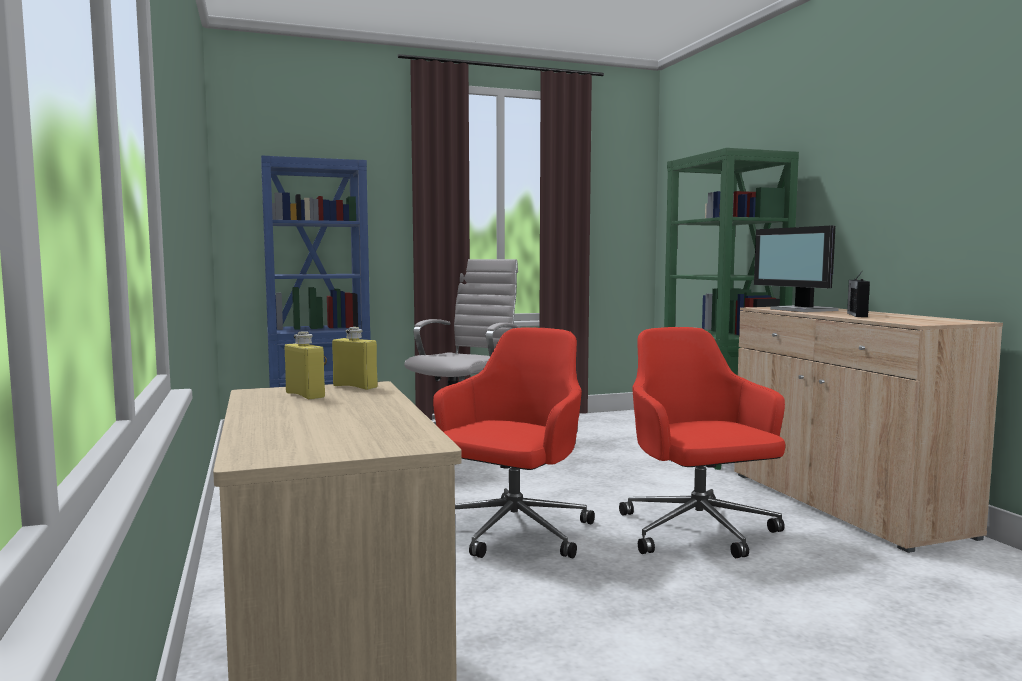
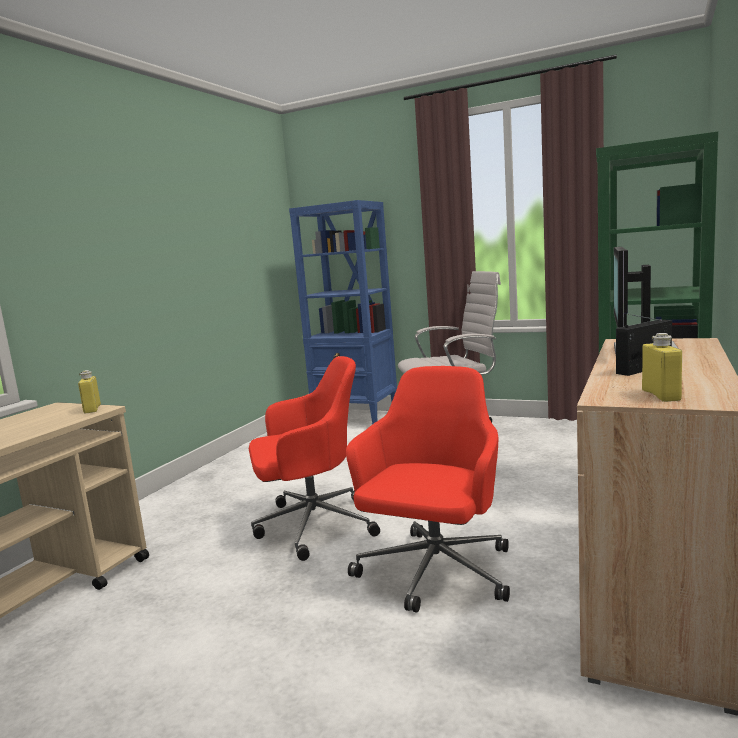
camera: 45 degrees right, 5 degrees up
(305, 395) = (51, 413): yellow bottle -> yellow bottle (661, 395)

